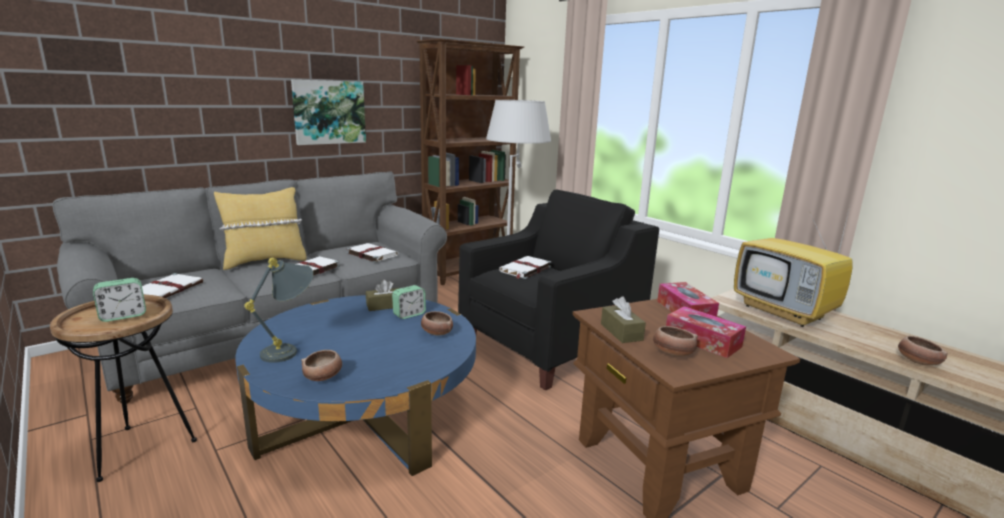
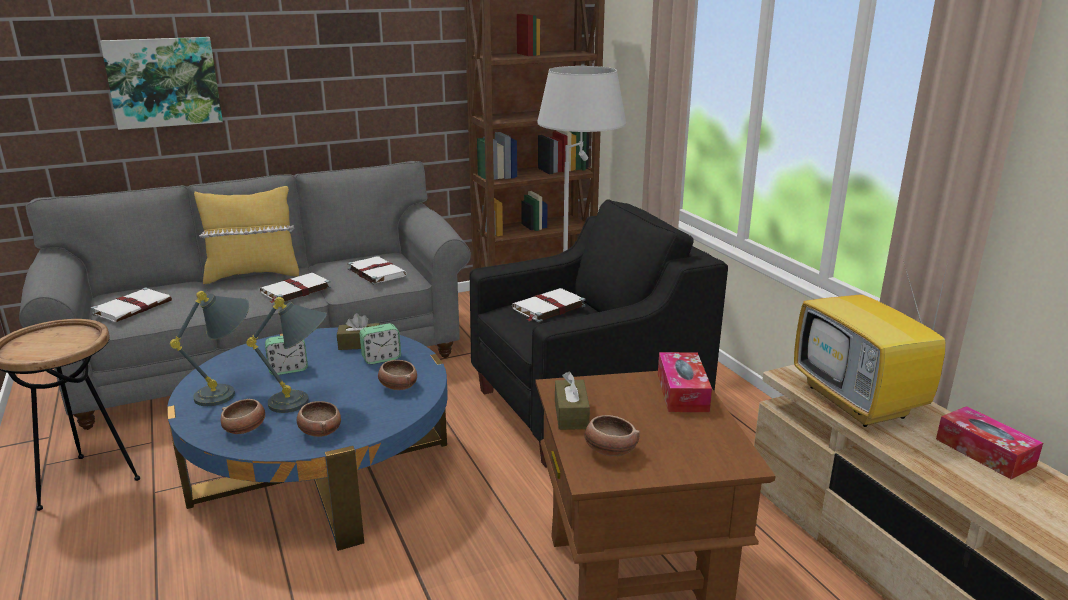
camera: 15 degrees right, 5 degrees up
(123, 316) = (57, 344): alarm clock -> alarm clock (288, 369)
(329, 112) = (342, 86): picture -> picture (164, 82)
(363, 352) = (303, 403): none -> grey table lamp
(702, 340) = (666, 437): tissue box -> tissue box (984, 452)
(916, 362) = (989, 497): bowl -> bowl (320, 431)

